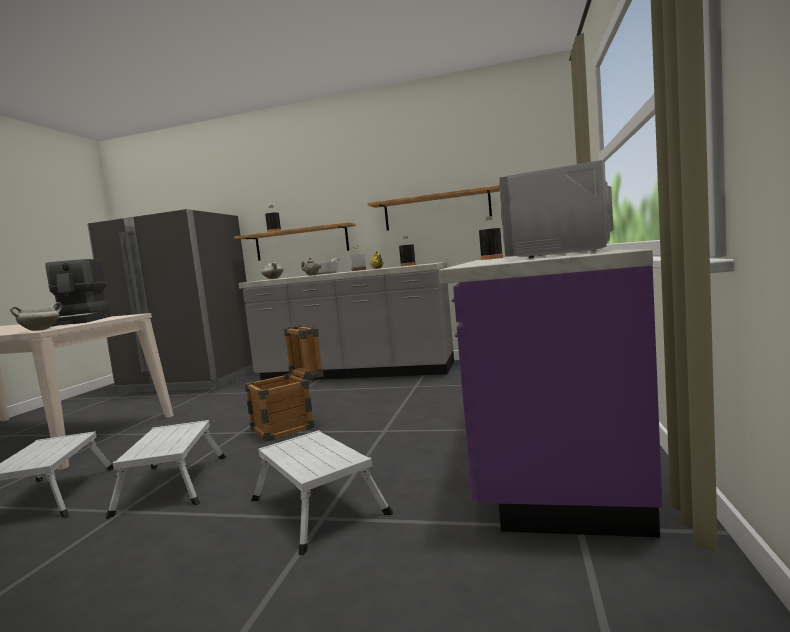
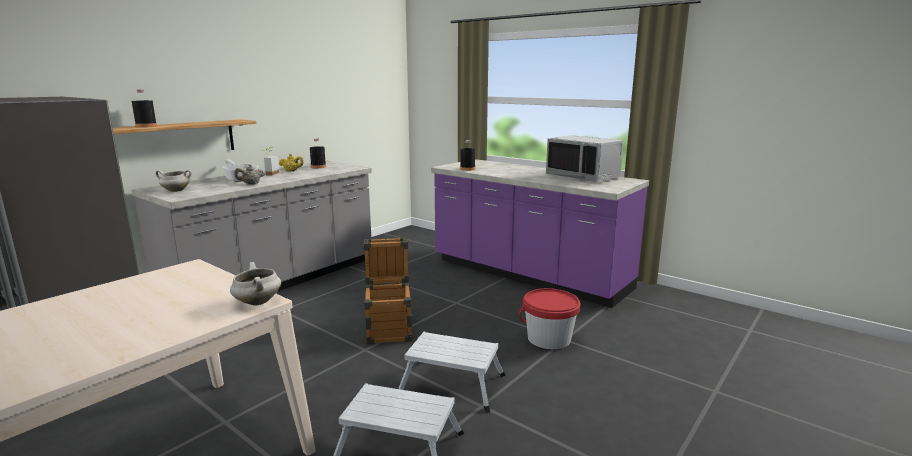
camera: 65 degrees left, 10 degrees up
(79, 321) = (159, 291): coffee machine -> none
(317, 506) = (549, 339): white step ladder -> red bucket
(436, 210) = (317, 111): shelf -> none

